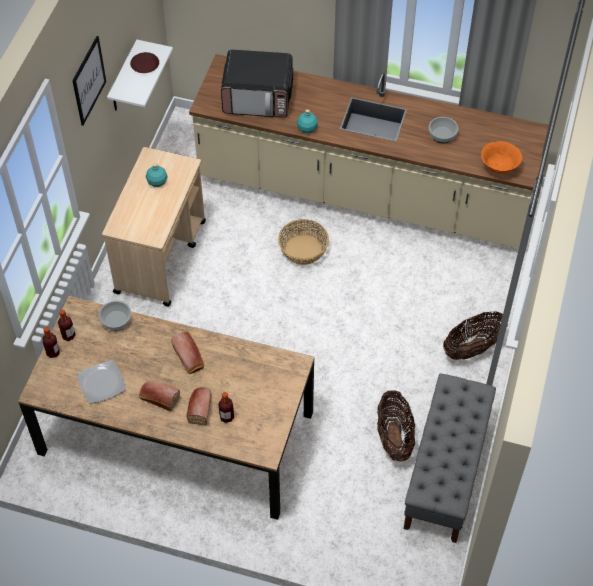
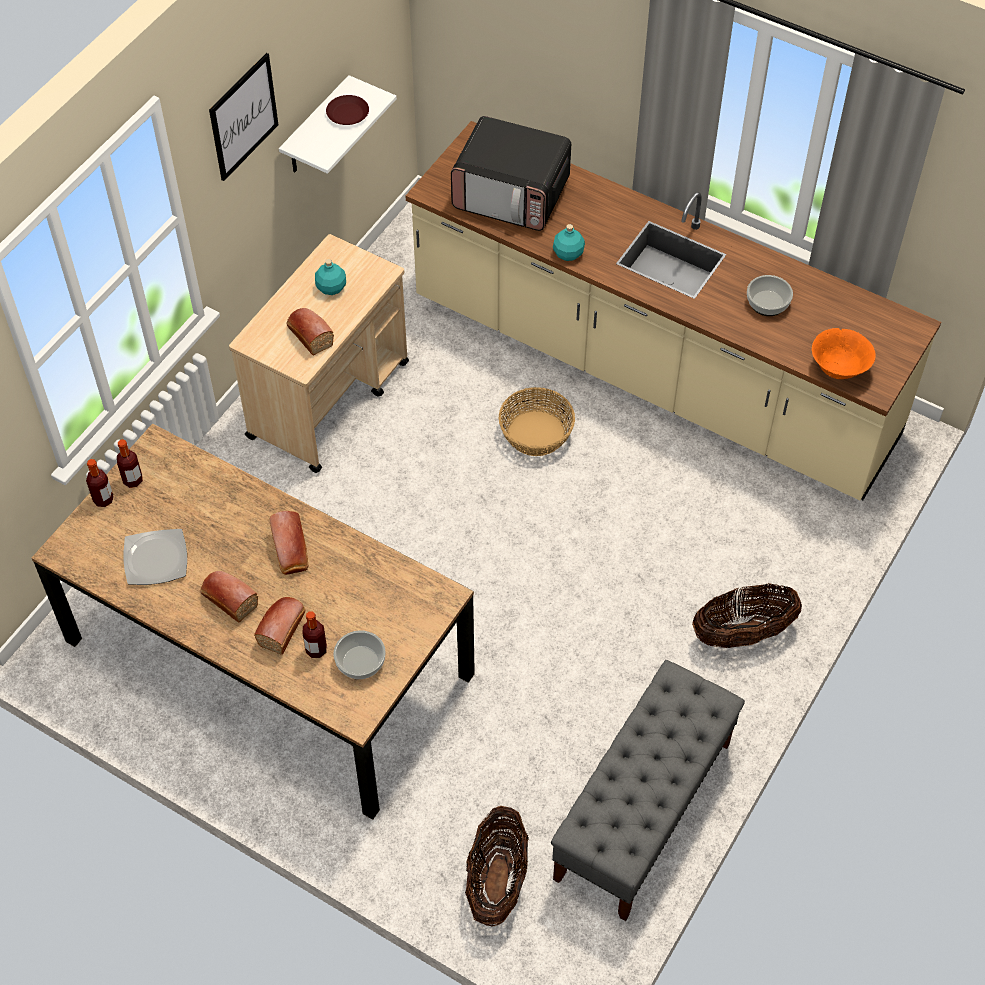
camera: 15 degrees right, 0 degrees up
(116, 320) = (207, 473): bowl -> bowl (361, 661)
(153, 216) = (309, 335): none -> bread
(394, 437) = (583, 739): basket -> basket (497, 880)

